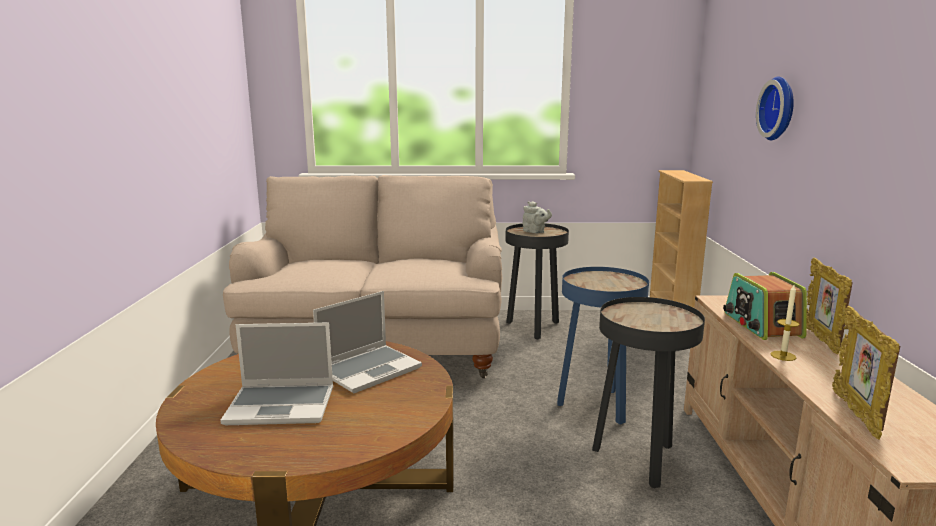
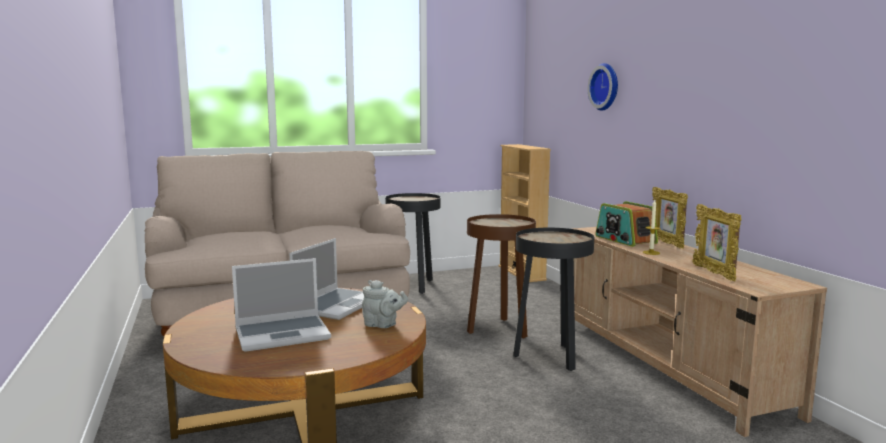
camera: 20 degrees left, 5 degrees down
(535, 232) = (411, 199): grey teapot -> grey teapot (383, 325)
(597, 406) = (499, 330): blue side table -> brown side table

